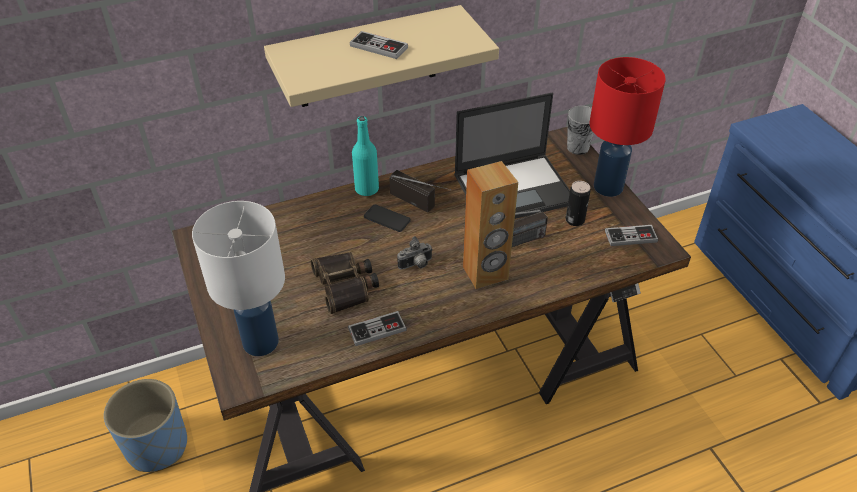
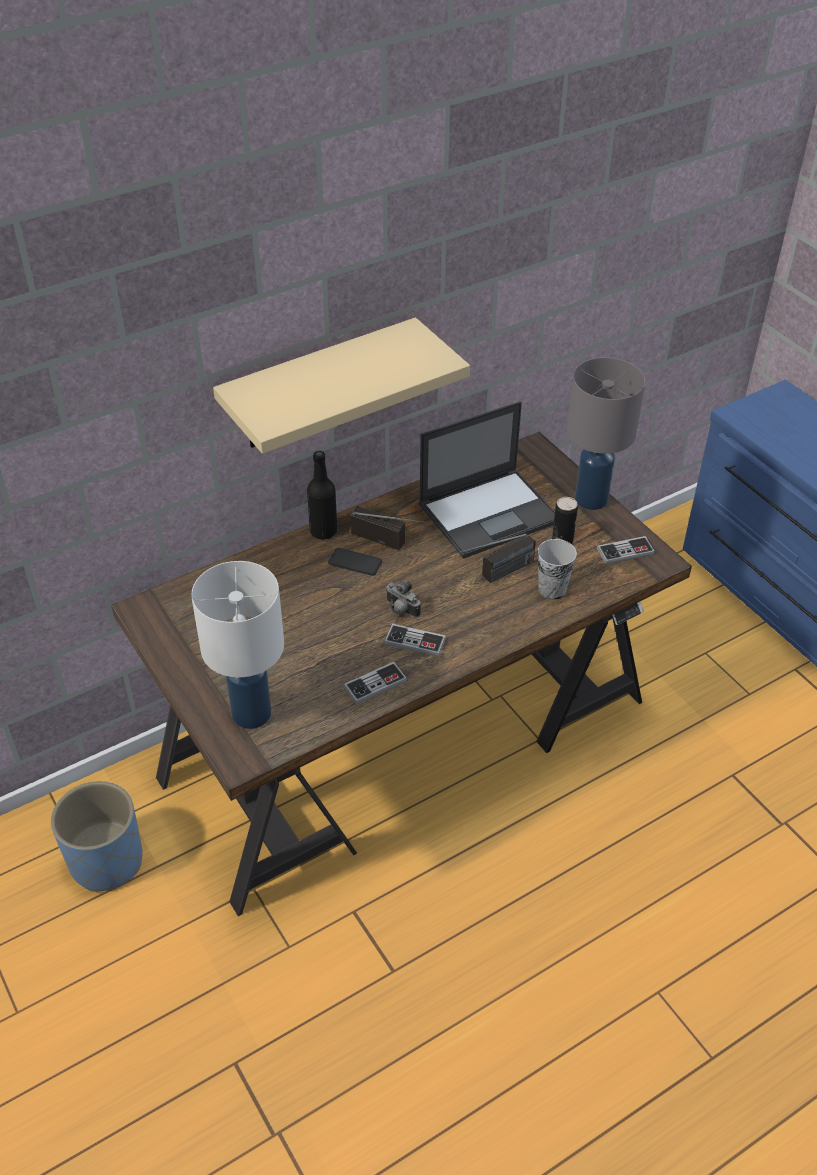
camera: 10 degrees left, 0 degrees up
(346, 285) = (329, 641): binoculars -> none
(367, 189) = (323, 531): turquoise bottle -> black bottle
(379, 47) = (340, 376): game controller -> game controller (415, 642)
(416, 265) = (400, 610): camera -> camera turned 75 degrees clockwise
(485, 273) = (478, 610): brown speaker -> none
(578, 147) = (549, 457): cup -> cup (552, 589)
(609, 187) = (592, 499): red table lamp -> grey table lamp

